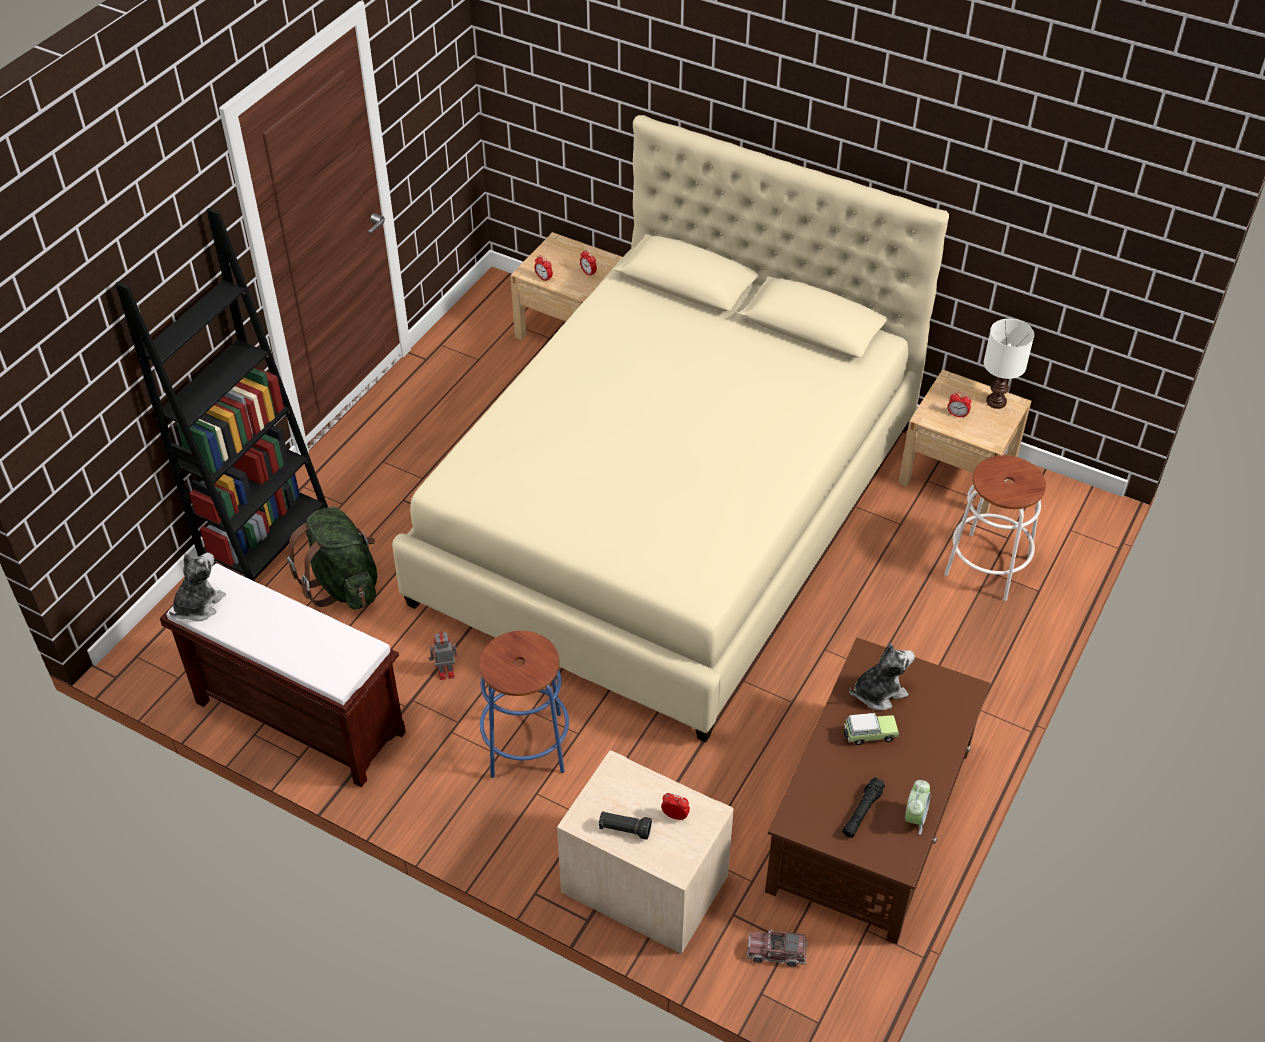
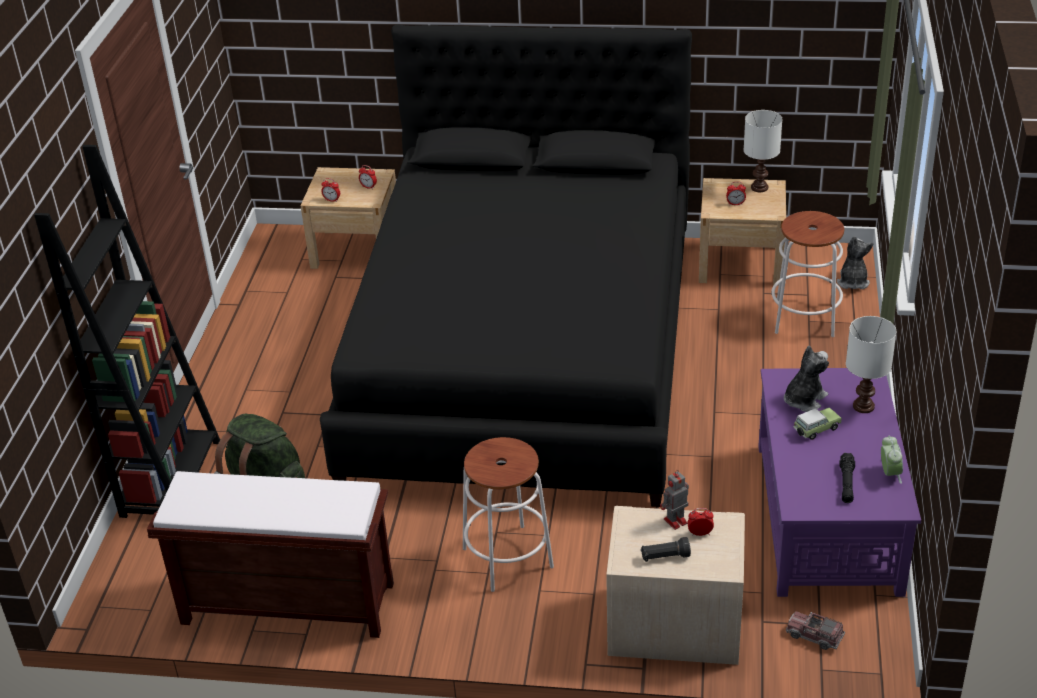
camera: 20 degrees left, 10 degrees down
(198, 605) = (181, 506): plush toy -> plush toy (852, 282)
(445, 672) = (401, 527): toy robot -> toy robot (674, 521)
(526, 744) = (507, 557): blue stool -> white stool
(671, 511) = (526, 353): beige bed -> black bed
(776, 952) = (814, 635): toy truck -> toy truck turned 45 degrees clockwise
(871, 818) = (828, 516): brown coffee table -> purple coffee table
(938, 724) = (864, 406): none -> white table lamp

